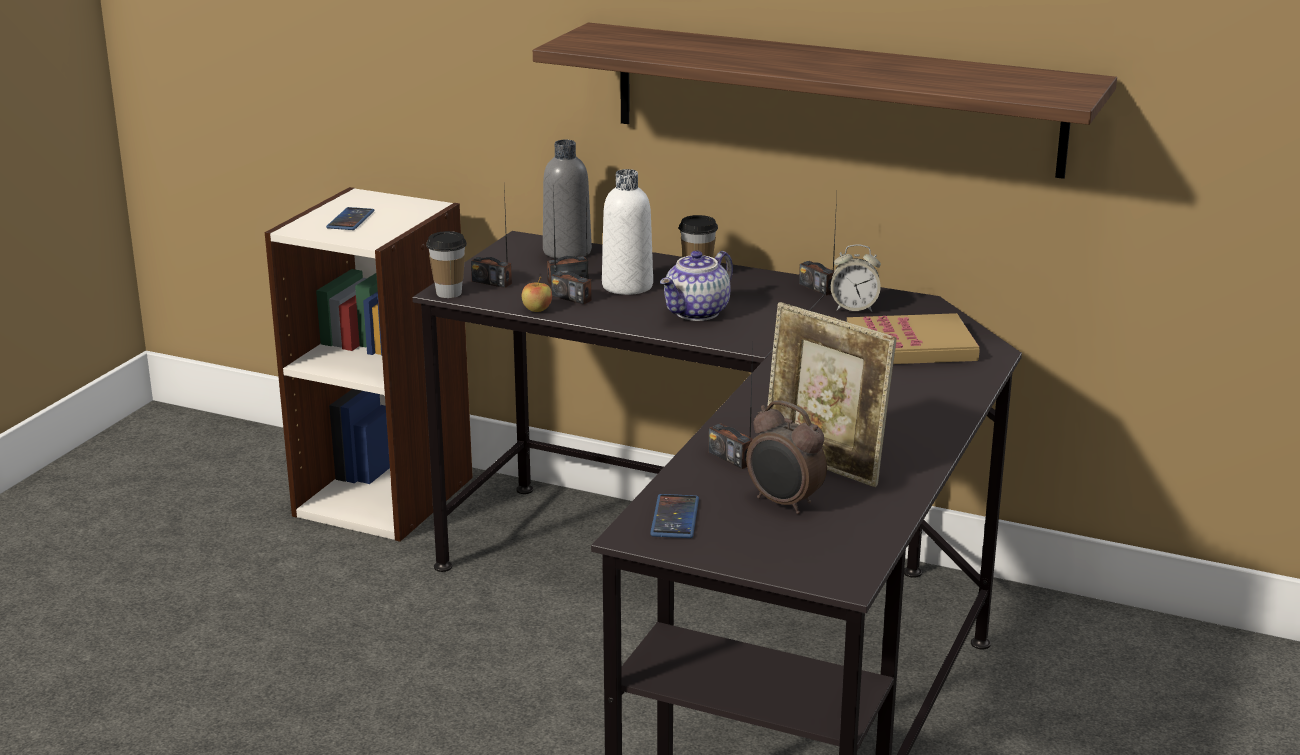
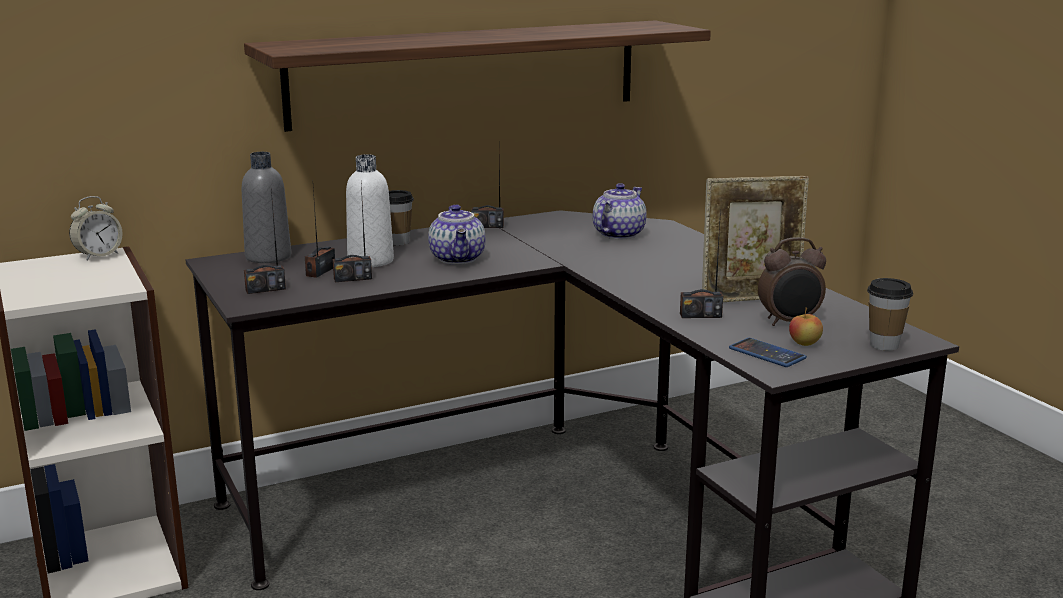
camera: 50 degrees left, 5 degrees down
(350, 220) = (61, 281): phone -> none
(448, 293) = (251, 306): cup -> cup (884, 345)
(537, 310) = (349, 292): apple -> apple (804, 343)
(854, 308) = (536, 228): alarm clock -> alarm clock (98, 255)
(911, 346) = (618, 234): book -> teapot

